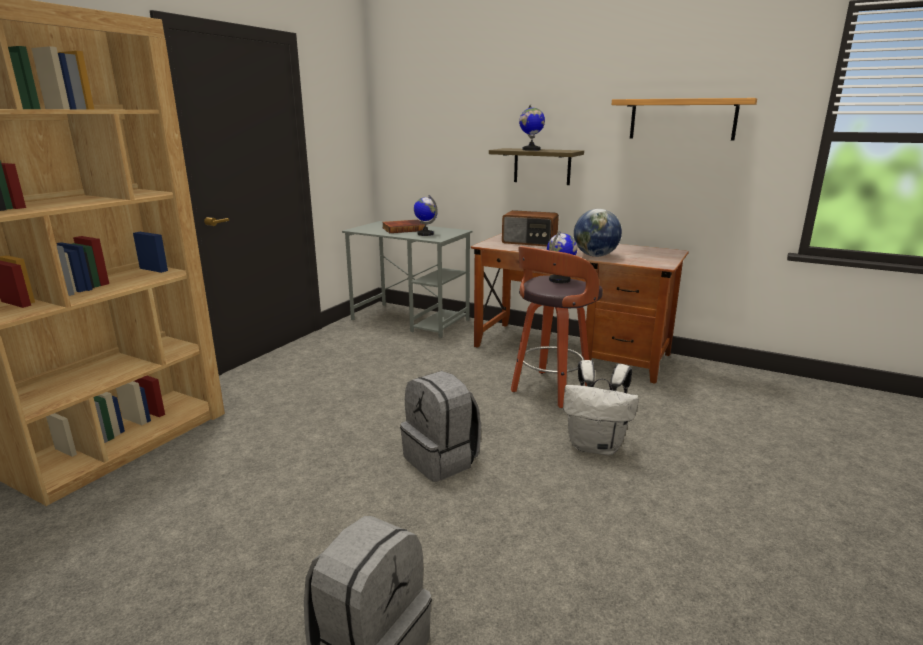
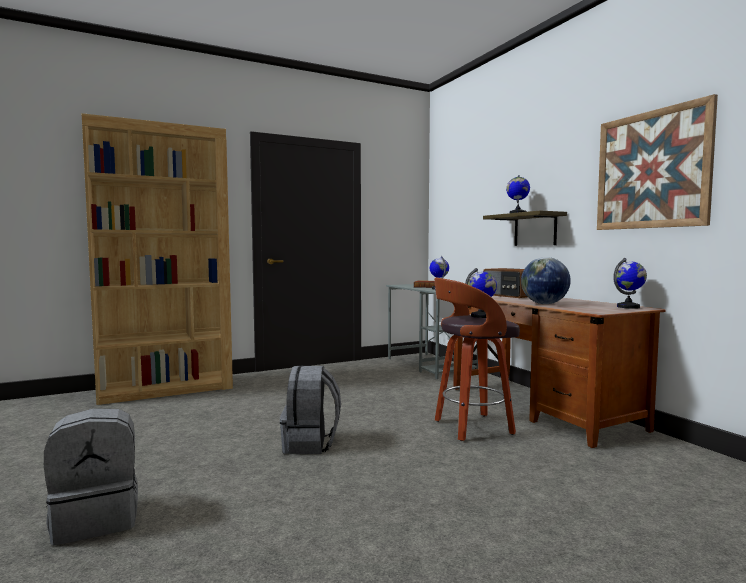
camera: 35 degrees right, 15 degrees down
(596, 446) = (447, 472): white backpack -> none
(661, 251) = (628, 307): none -> globe
(682, 119) = (651, 170): shelf -> picture

